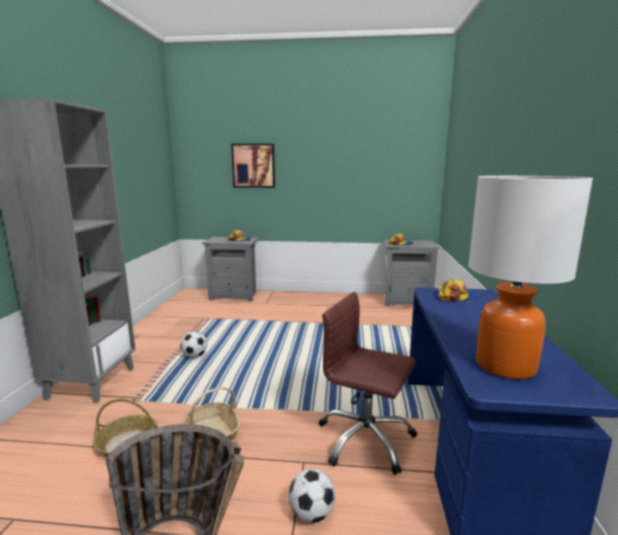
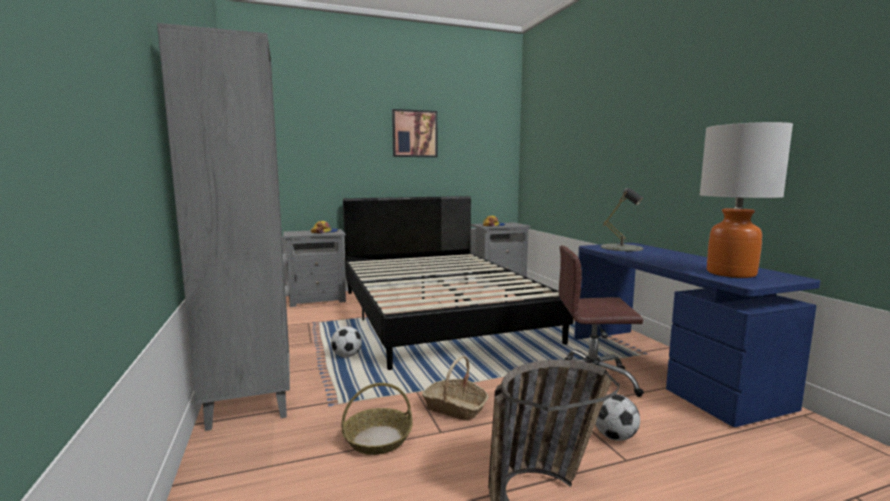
camera: 25 degrees left, 5 degrees down
(253, 165) = (332, 148): picture -> picture (414, 133)
(312, 327) = (439, 313): none -> black bed
(457, 297) = (621, 248): cap -> grey table lamp

